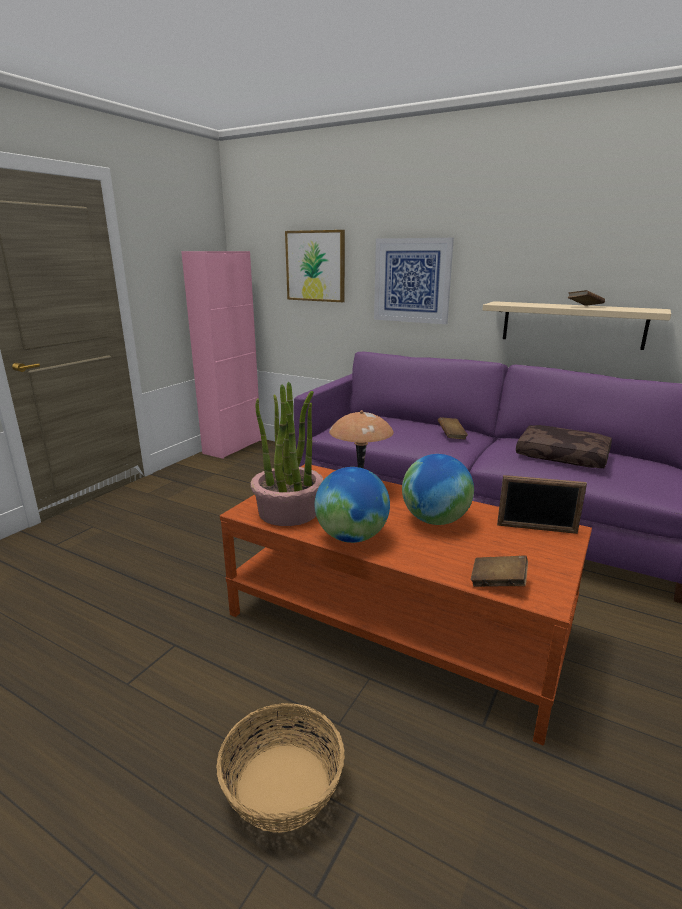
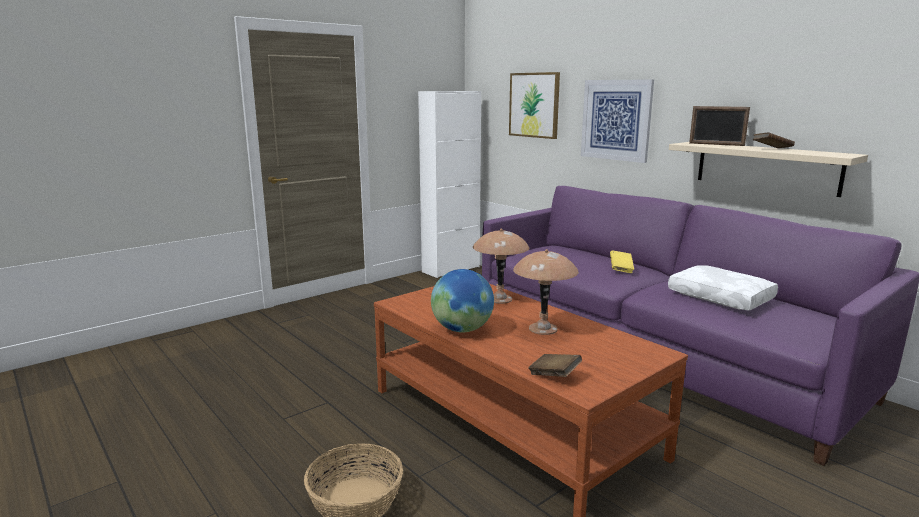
camera: 20 degrees right, 5 degrees down
(232, 447) = (451, 269): pink cabinet -> white cabinet
(288, 512) = (427, 307): potted plant -> none
(435, 520) = (543, 329): globe -> brown table lamp
(451, 436) = (621, 269): brown book -> yellow book
(536, 529) = (630, 347): picture frame -> picture frame (716, 144)
(563, 456) = (721, 297): brown pillow -> white pillow

